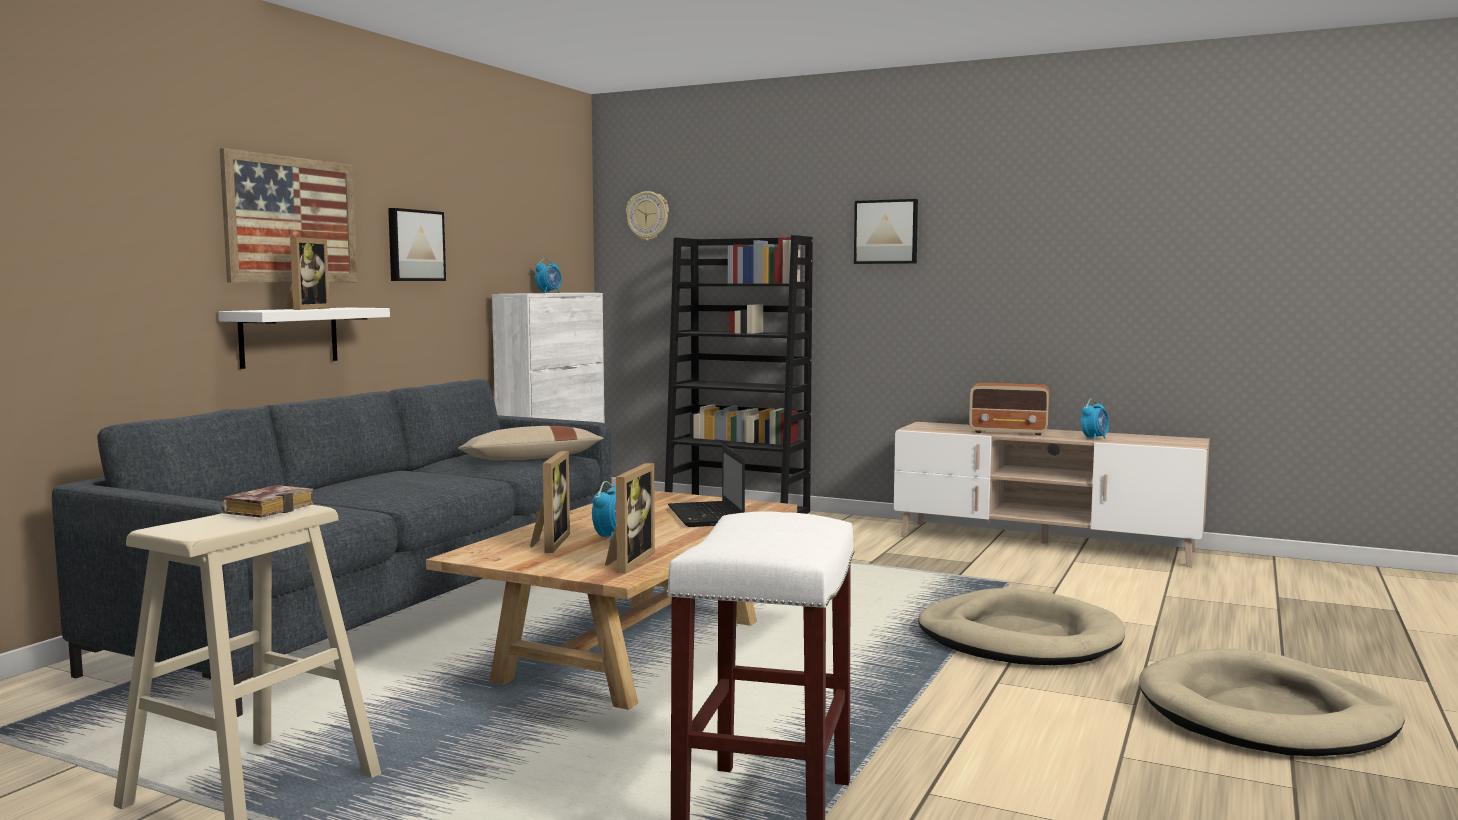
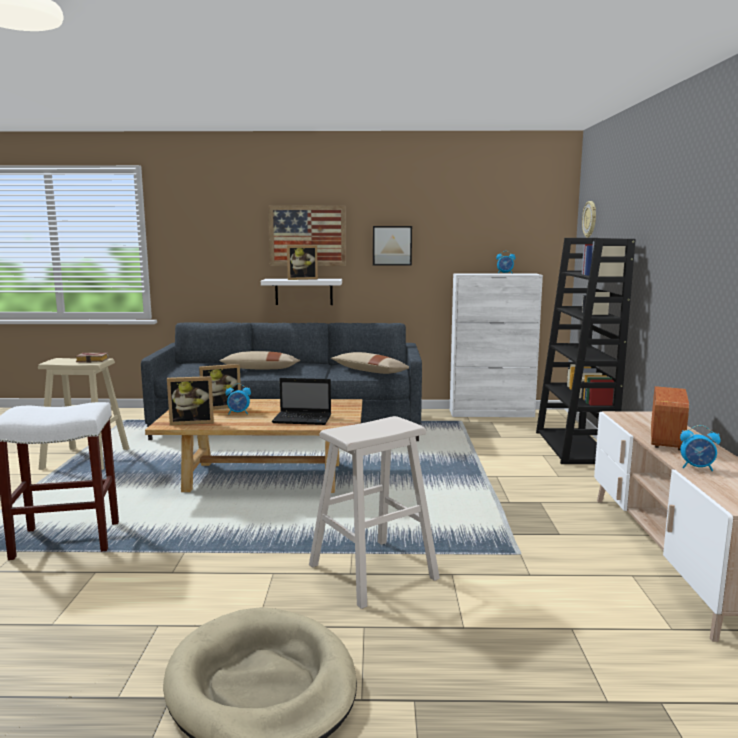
camera: 65 degrees right, 5 degrees up
(373, 492) = (260, 369): none -> beige pillow
(707, 516) = (303, 419): laptop -> laptop turned 135 degrees counterclockwise
(886, 232) = (669, 235): picture -> none
(1009, 432) = (666, 439): radio -> radio turned 150 degrees counterclockwise
(1019, 638) = (373, 571): beige dog bed -> beige stool

